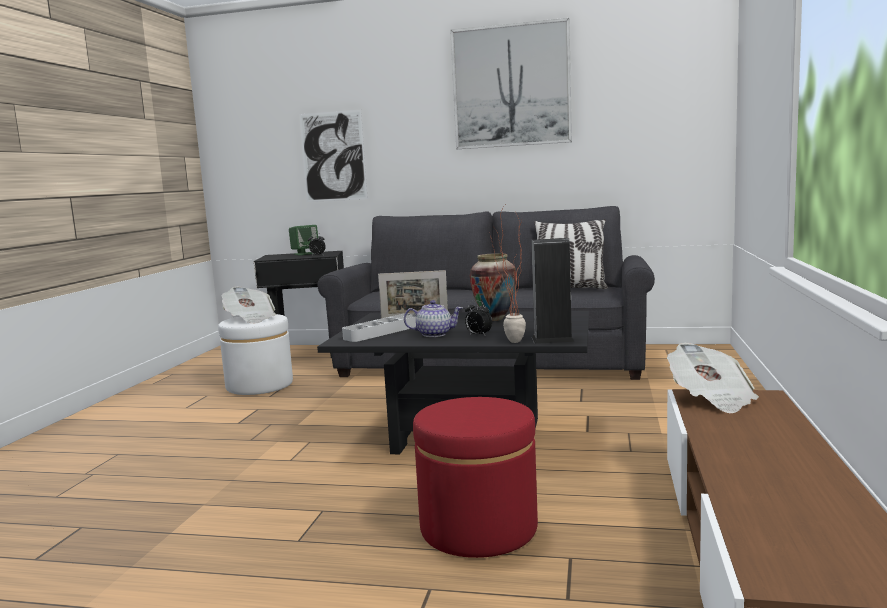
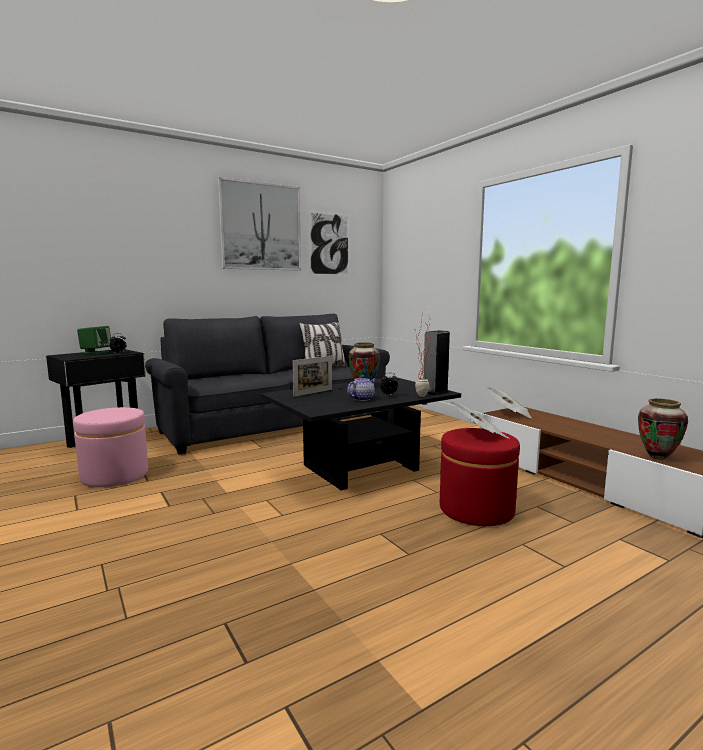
camera: 45 degrees left, 0 degrees up
(250, 319) = (106, 414): newspaper -> newspaper (478, 435)
(259, 385) = (115, 475): white ottoman -> pink ottoman
(333, 156) = (111, 265): picture -> picture (329, 244)
(381, 332) = (322, 402): grey tray -> none
(754, 533) = (658, 457): none -> vase

